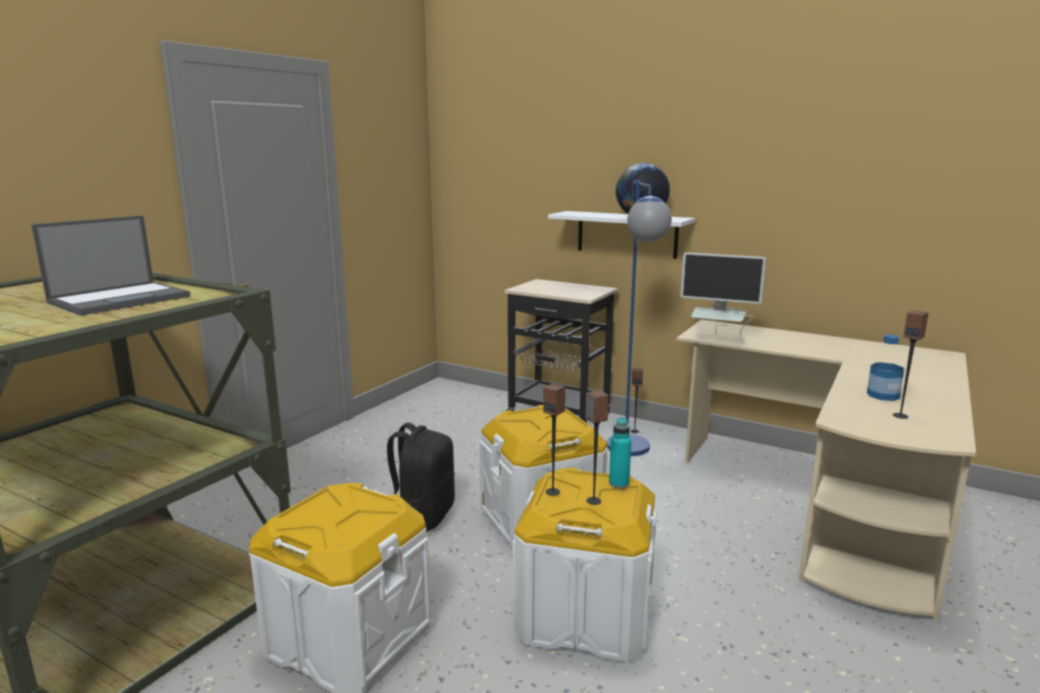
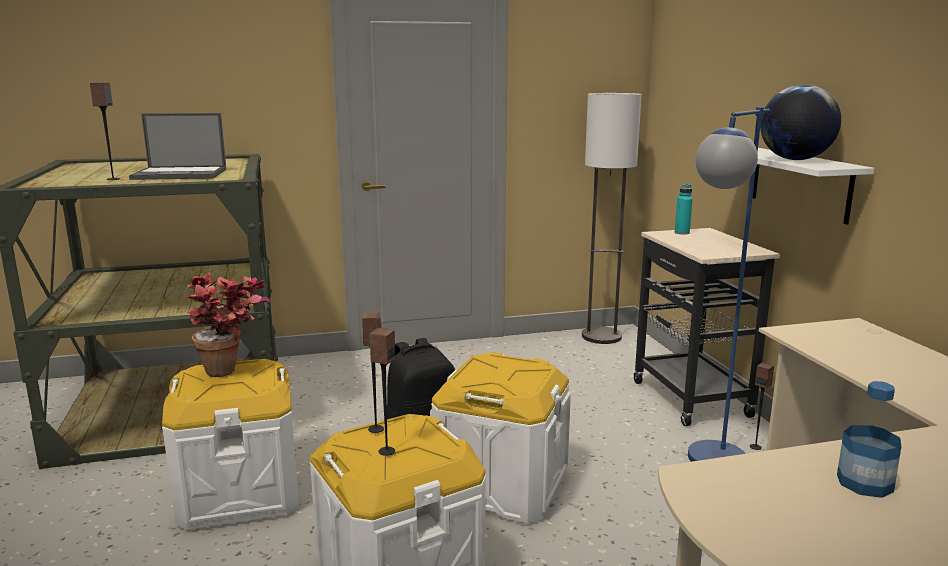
camera: 45 degrees right, 0 degrees up
(326, 507) = (232, 371): none -> potted plant
(432, 393) = (601, 336): none -> floor lamp
(619, 483) = (439, 448): turquoise bottle -> turquoise bottle (682, 233)
(717, 340) = (805, 345): monitor -> none
(900, 416) = (809, 513): speaker -> speaker (113, 179)

